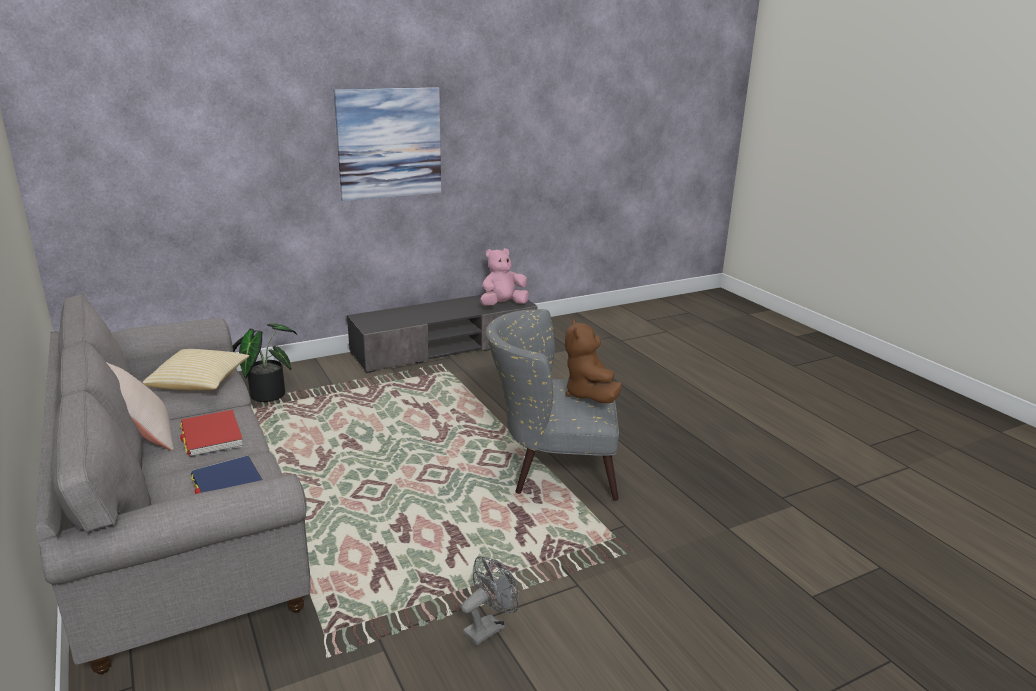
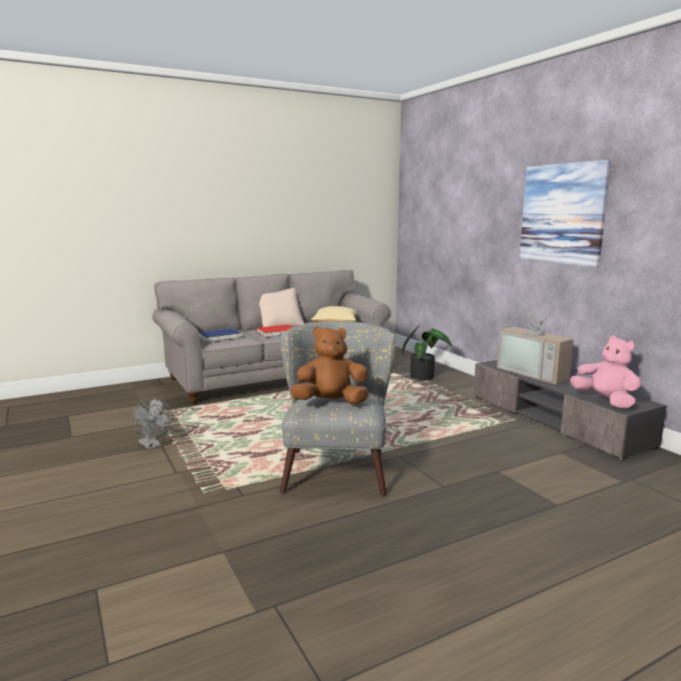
camera: 90 degrees right, 10 degrees down
(414, 314) = (535, 373): none -> television

